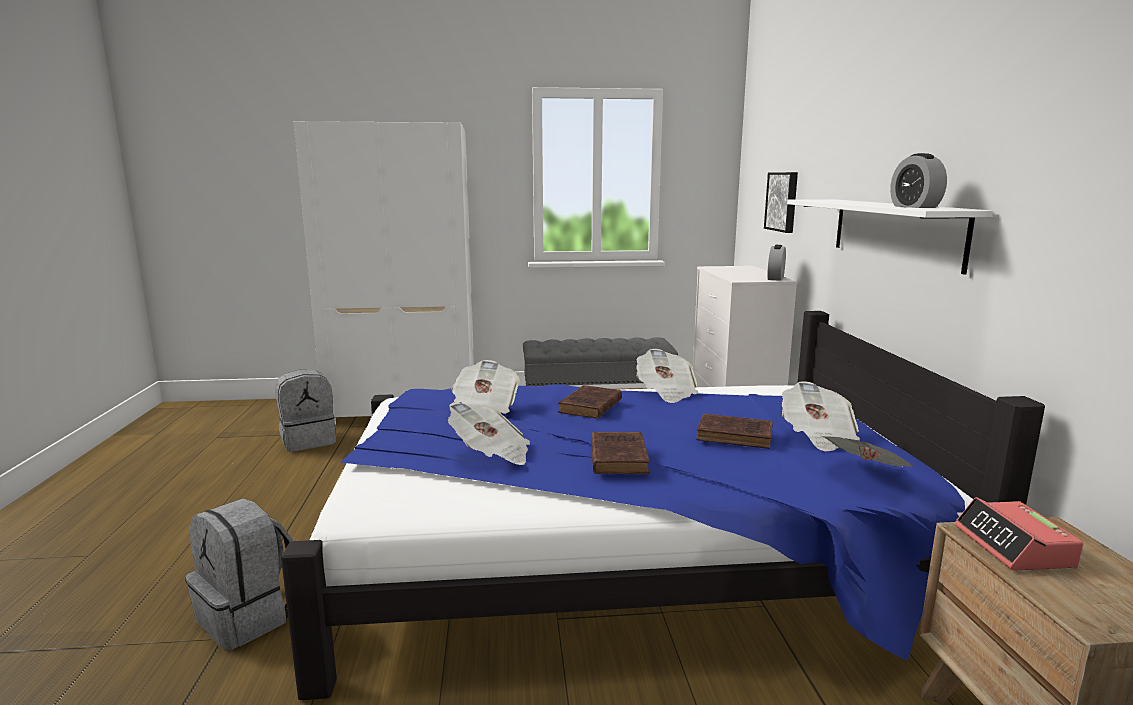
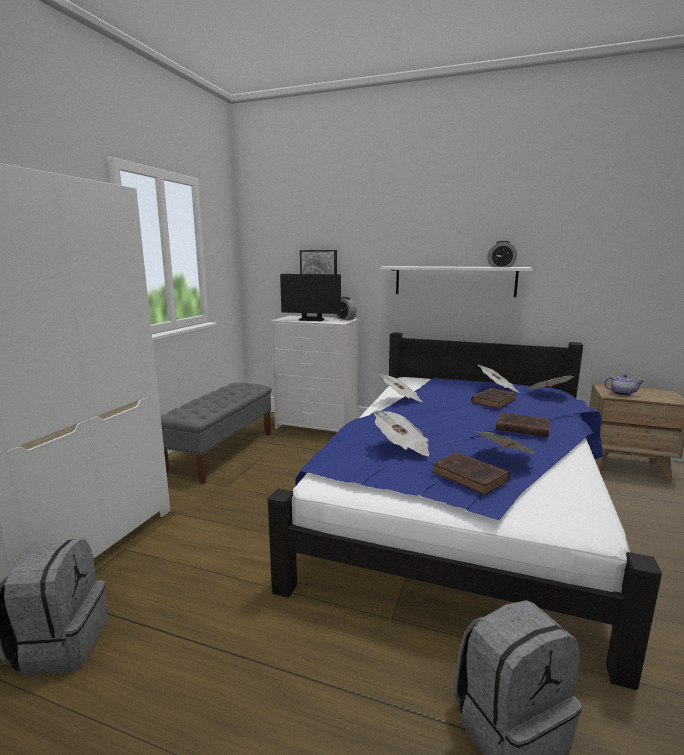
camera: 65 degrees left, 0 degrees up
(590, 407) = (421, 419): brown book -> brown book (471, 477)
(736, 272) = (311, 319): none -> monitor
(1014, 547) = (622, 394): alarm clock -> teapot

